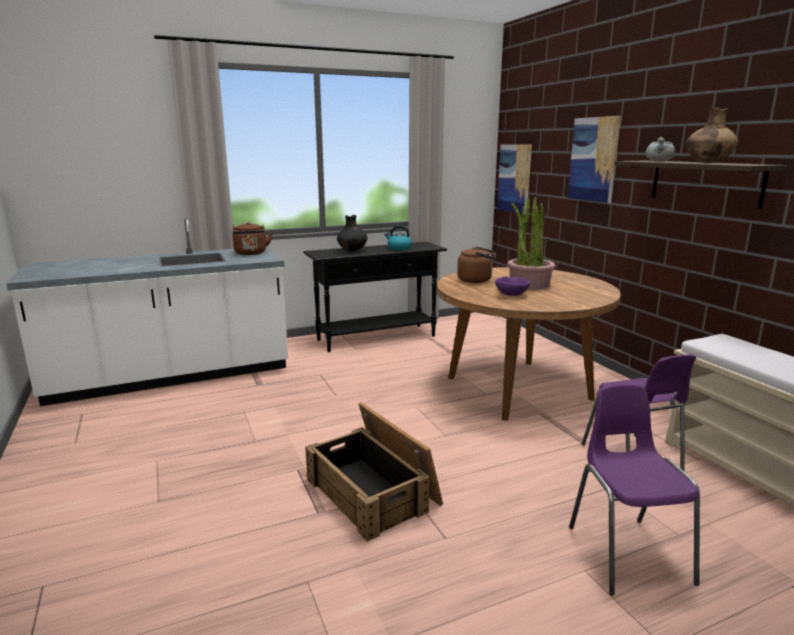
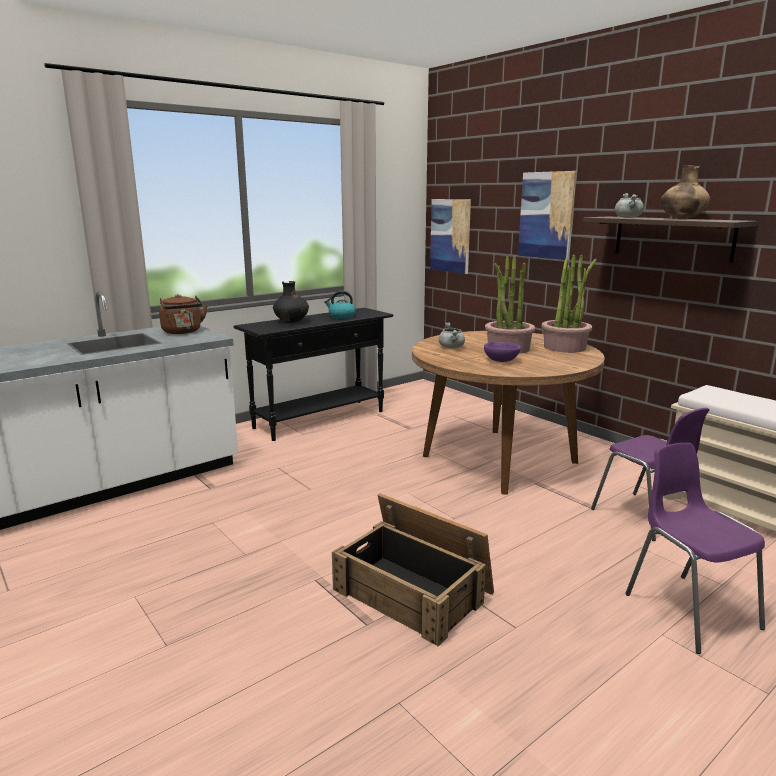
camera: 15 degrees left, 0 degrees up
(477, 280) = (452, 347): brown kettle -> grey cooking pot
(587, 287) = (565, 347): none -> potted plant

